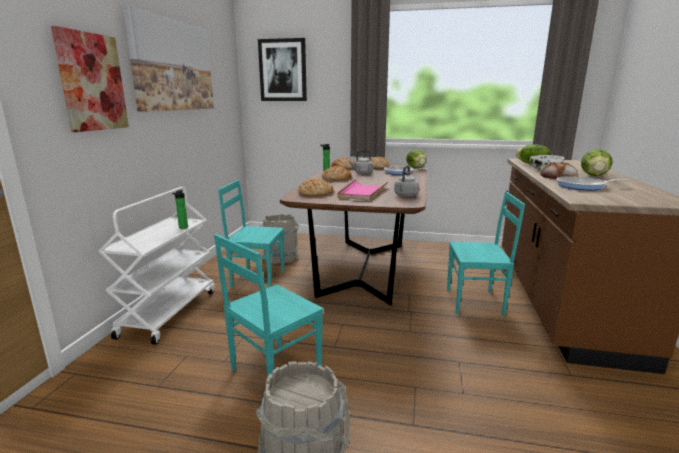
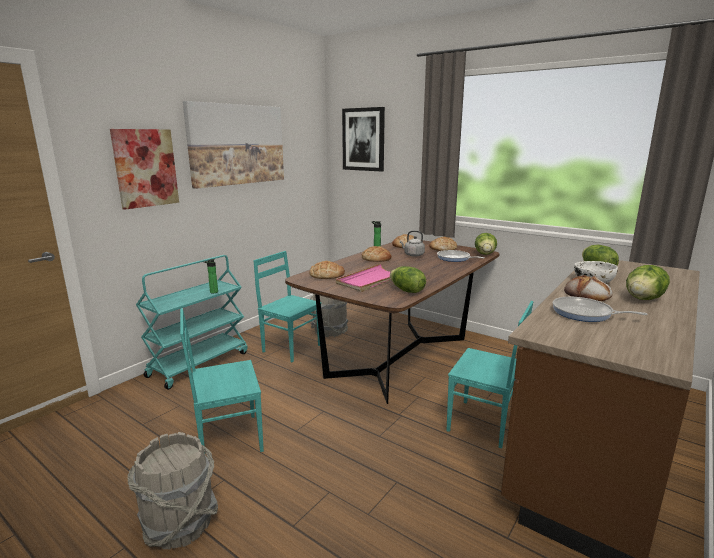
camera: 25 degrees right, 0 degrees up
(169, 312) = (199, 364): white cart -> turquoise cart
(405, 195) = (406, 291): grey kettle -> lettuce

